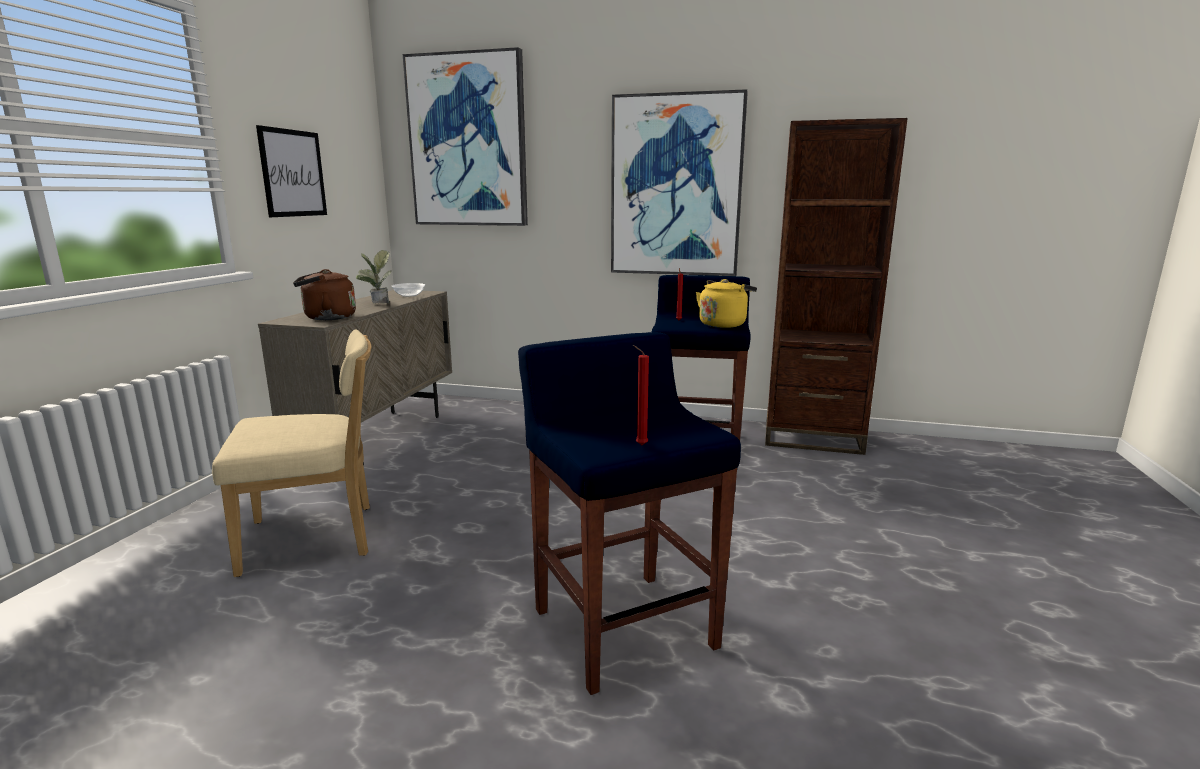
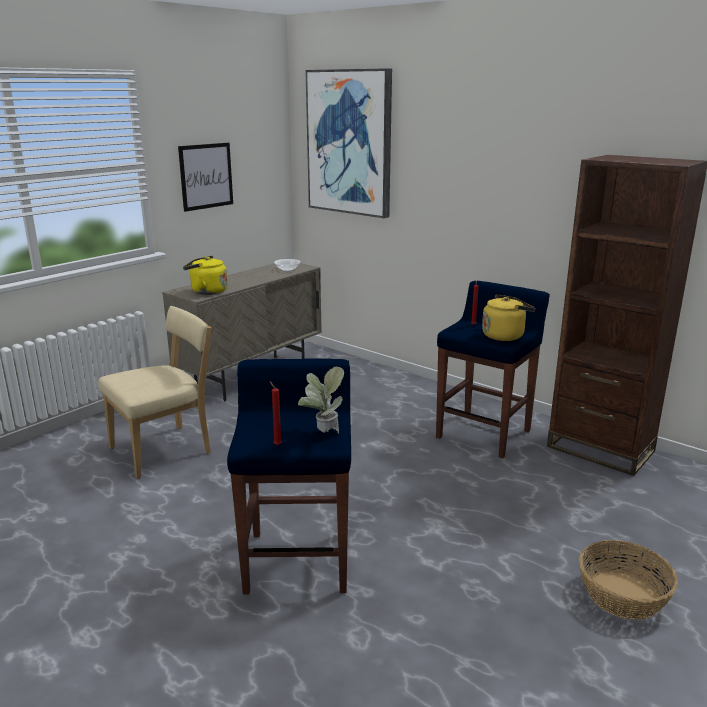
camera: 25 degrees right, 5 degrees up
(317, 538) = (165, 449): beige chair -> beige chair turned 45 degrees counterclockwise
(326, 318) = (207, 291): brown kettle -> yellow kettle
(377, 305) = (253, 280): potted plant -> potted plant (323, 434)
(676, 186) = (507, 197): picture -> none
(979, 561) = (621, 595): none -> basket

